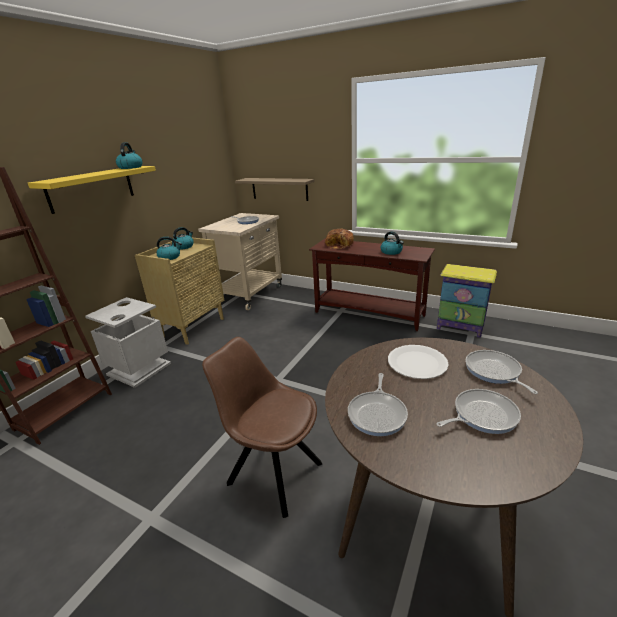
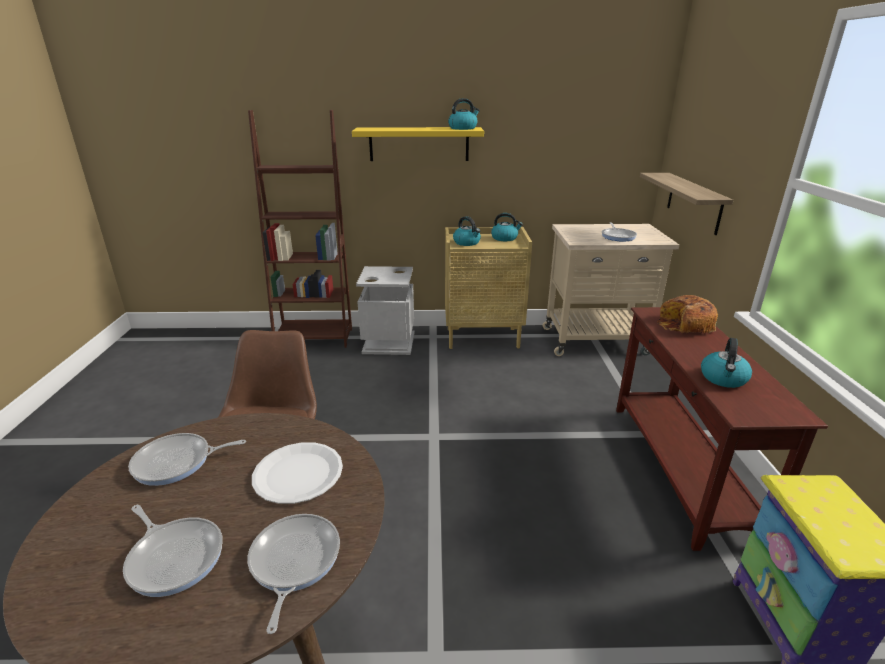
camera: 60 degrees right, 0 degrees up
(494, 372) = (293, 562): frying pan -> frying pan turned 45 degrees counterclockwise

